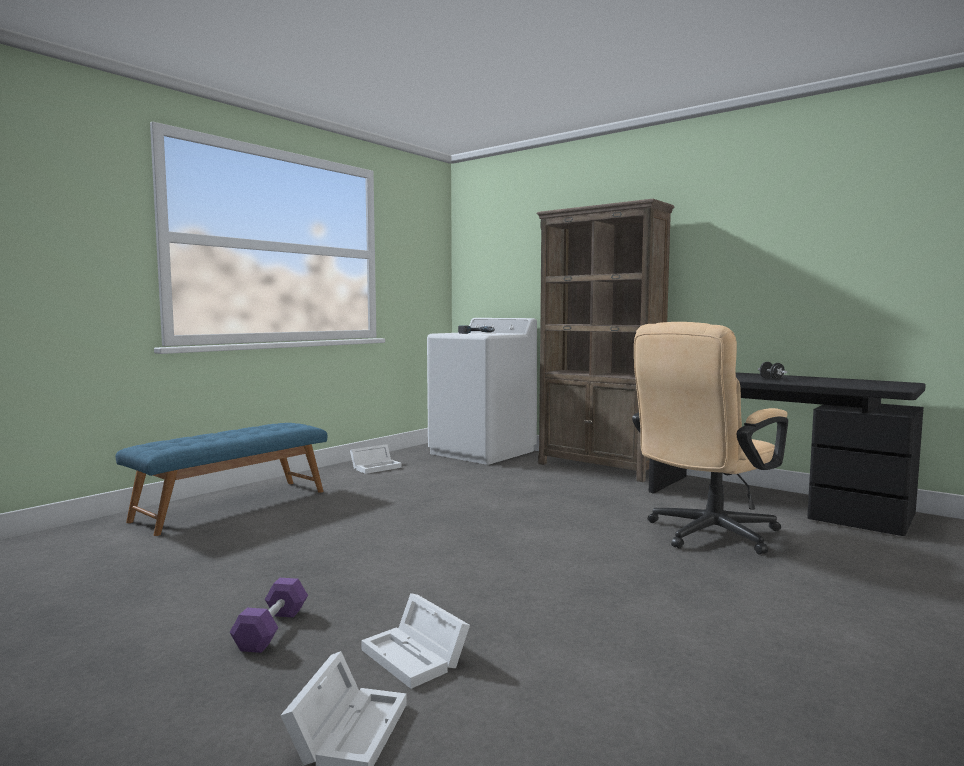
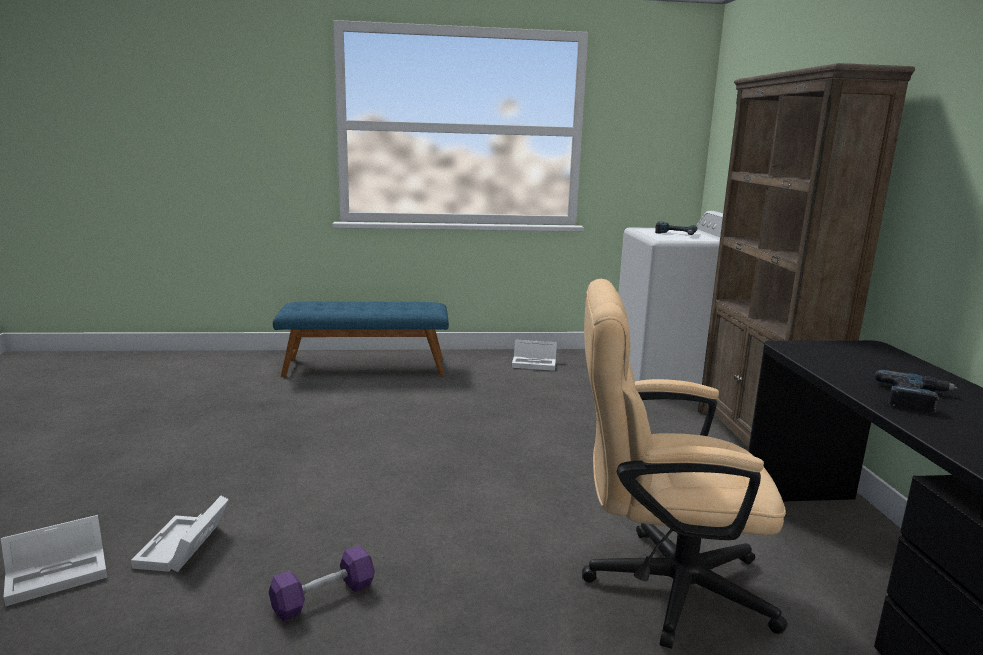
camera: 45 degrees right, 10 degrees up
(271, 629) = (179, 479): purple dumbbell -> purple dumbbell (323, 597)
(771, 379) = (916, 399): black dumbbell -> power drill

